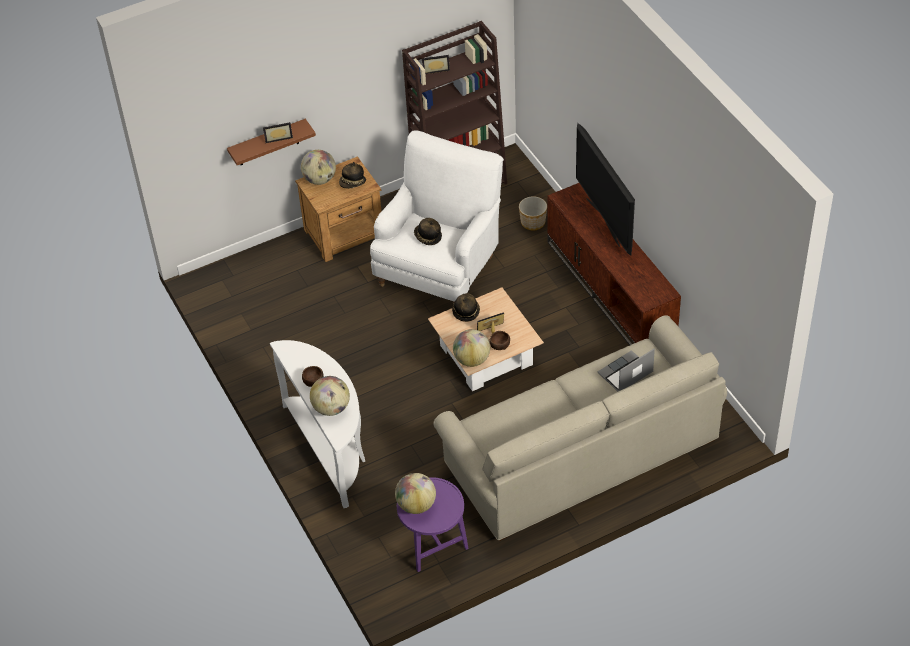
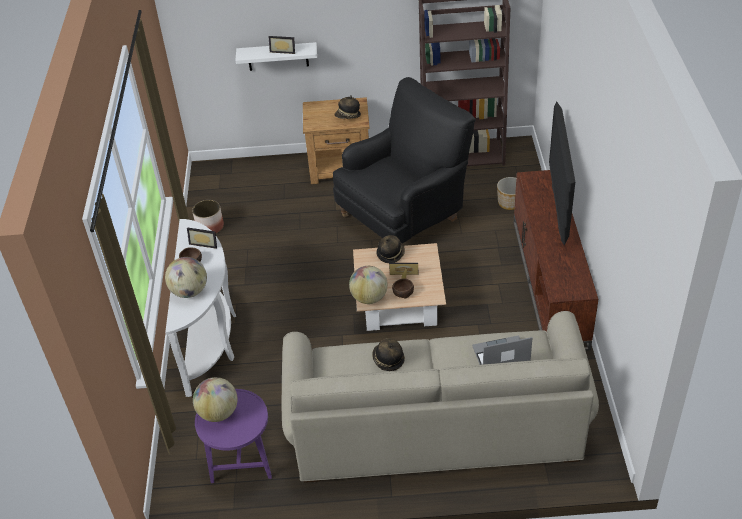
camera: 25 degrees right, 5 degrees down
(251, 340) = (210, 227): none -> planter
(268, 143) = (278, 56): brown shelf -> white shelf
(320, 179) = (323, 106): globe -> none
(427, 237) = (386, 177): hat -> hat (388, 359)
(435, 69) = (449, 28): picture frame -> picture frame (204, 243)
(439, 268) = (403, 216): white armchair -> black armchair

